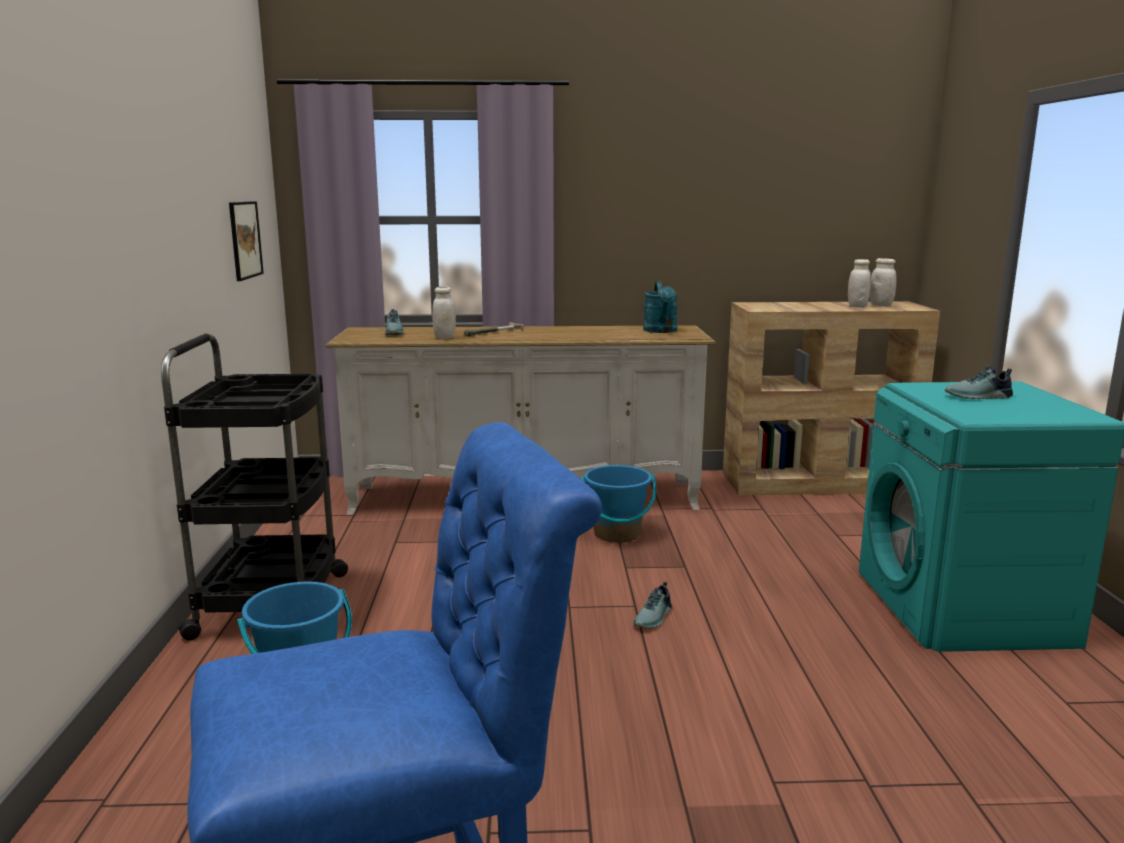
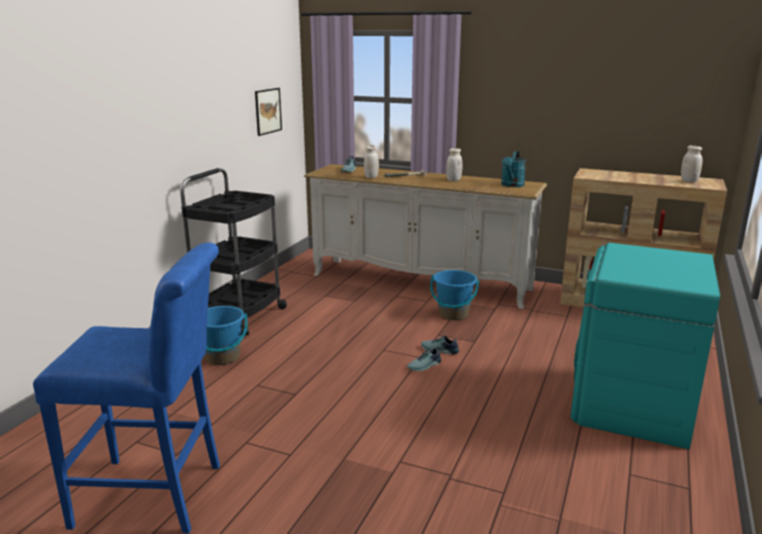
camera: 25 degrees right, 5 degrees up
(857, 306) = (666, 180): white jar -> white jar (453, 180)
(979, 397) = (650, 262): shoe -> shoe (439, 350)

